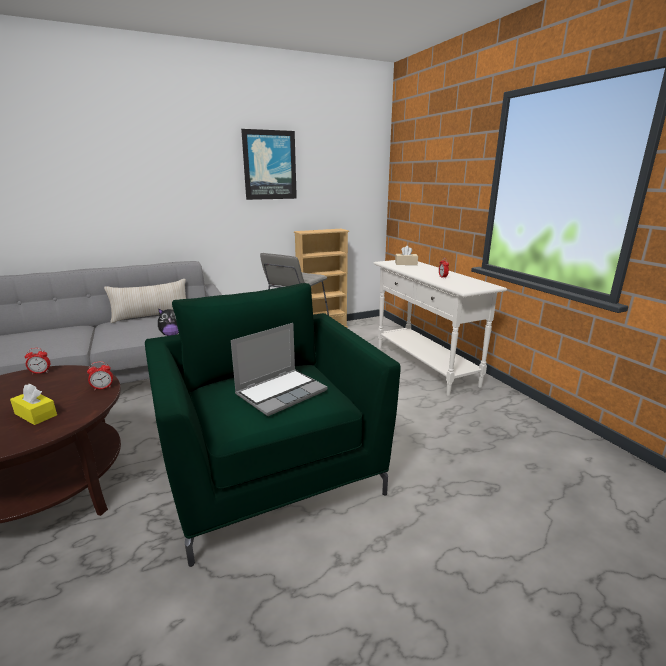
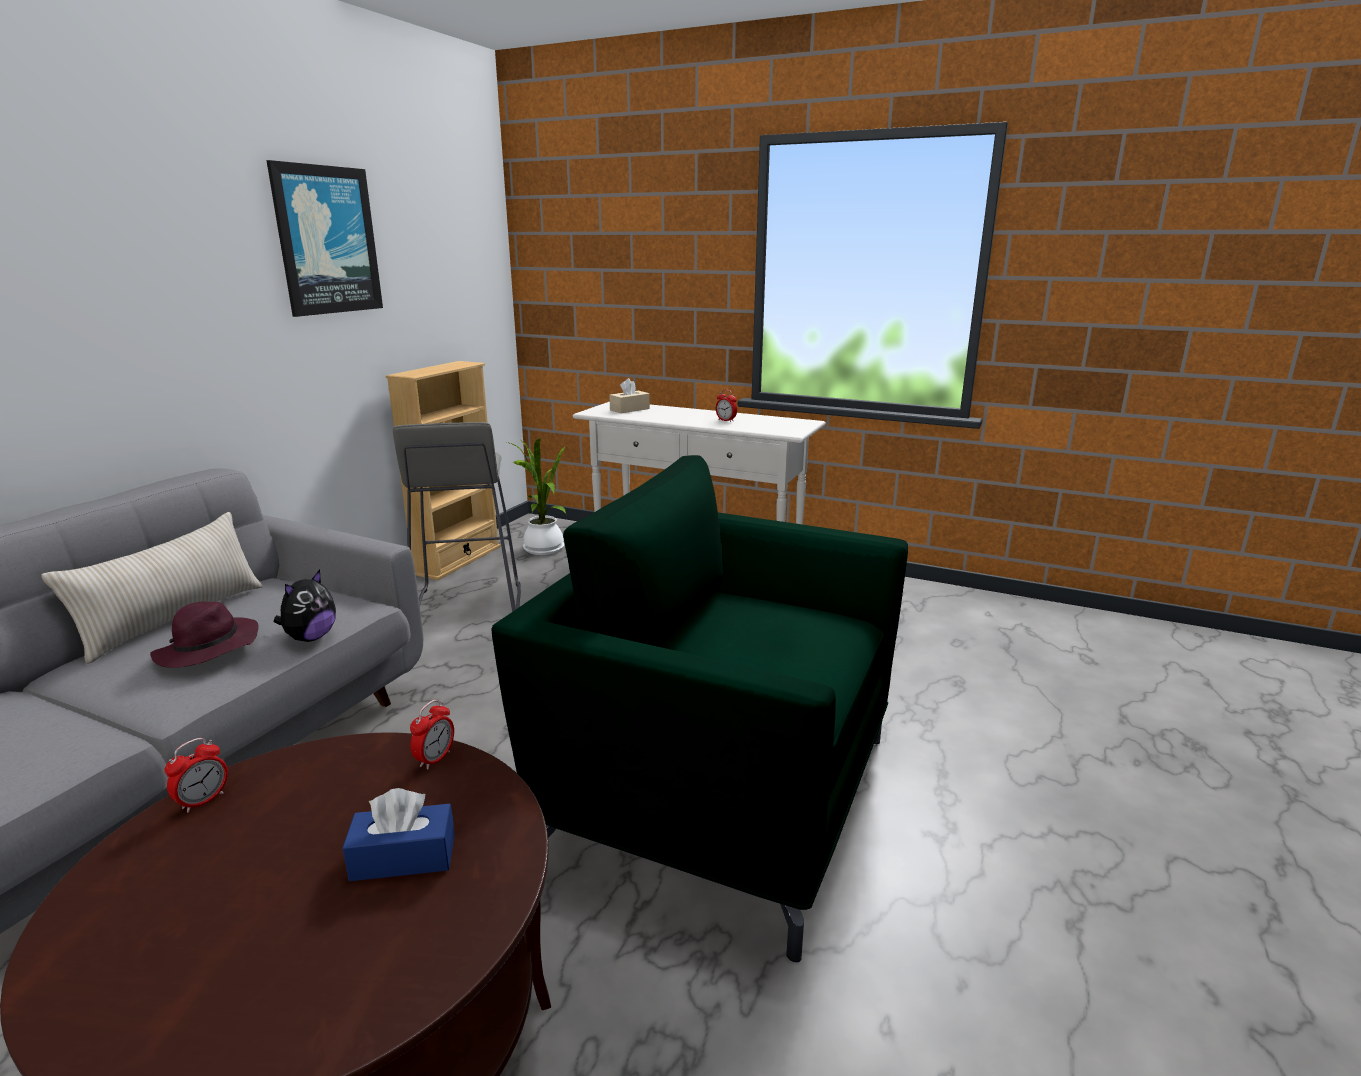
camera: 40 degrees left, 0 degrees up
(35, 414) = (403, 857): yellow tissue box -> blue tissue box
(137, 328) = (208, 649): none -> purple hat
(281, 392) = (772, 635): laptop -> none
(363, 334) = (543, 550): none -> potted plant

